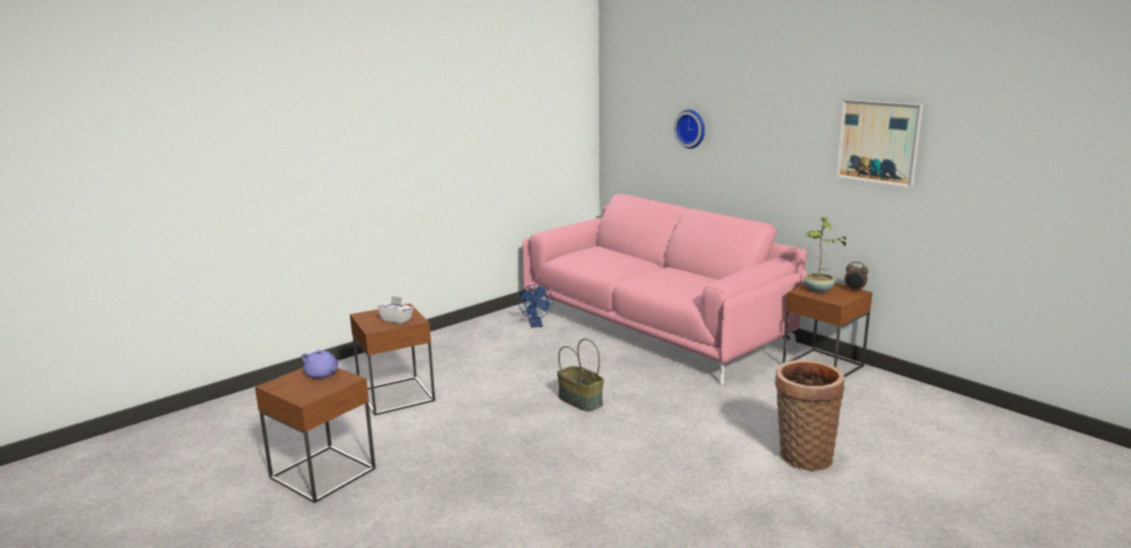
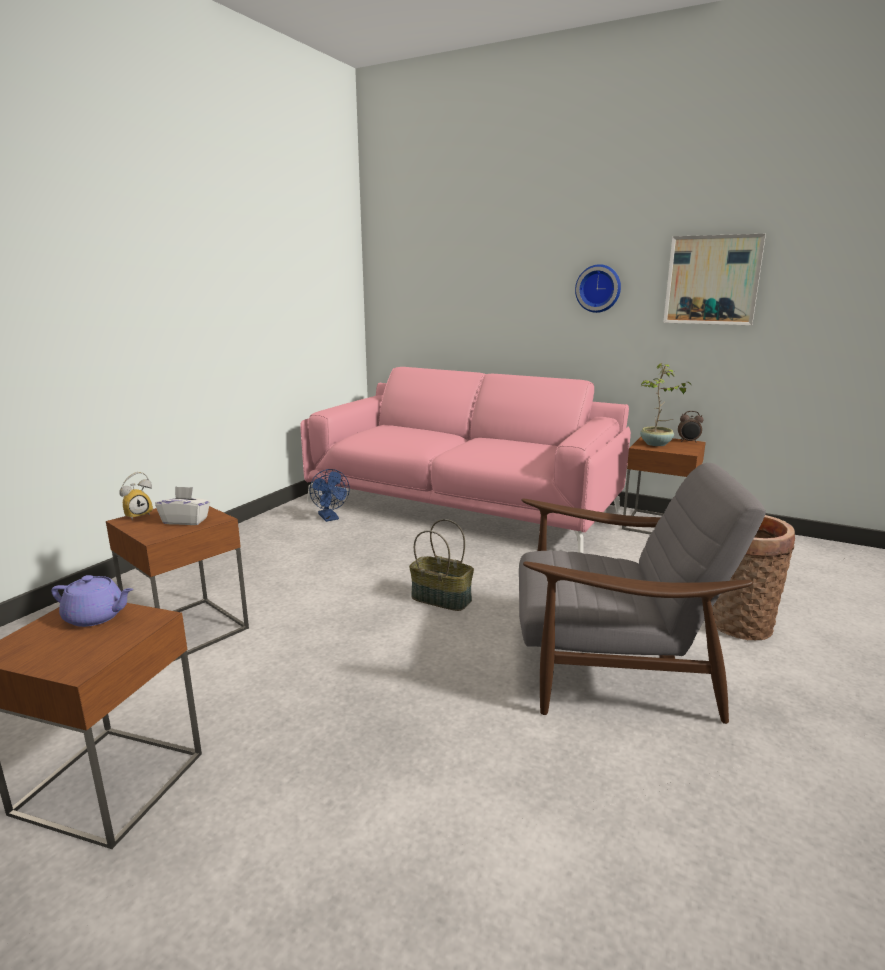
camera: 20 degrees left, 0 degrees up
(370, 312) = (138, 515): none -> alarm clock
(670, 467) = (611, 666): none -> grey armchair
(691, 128) = (482, 287): wall clock -> wall clock (598, 288)

